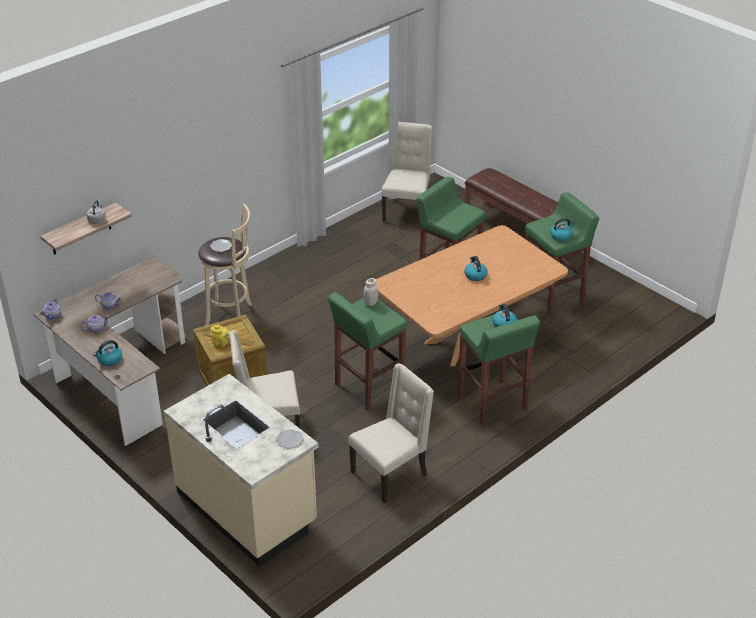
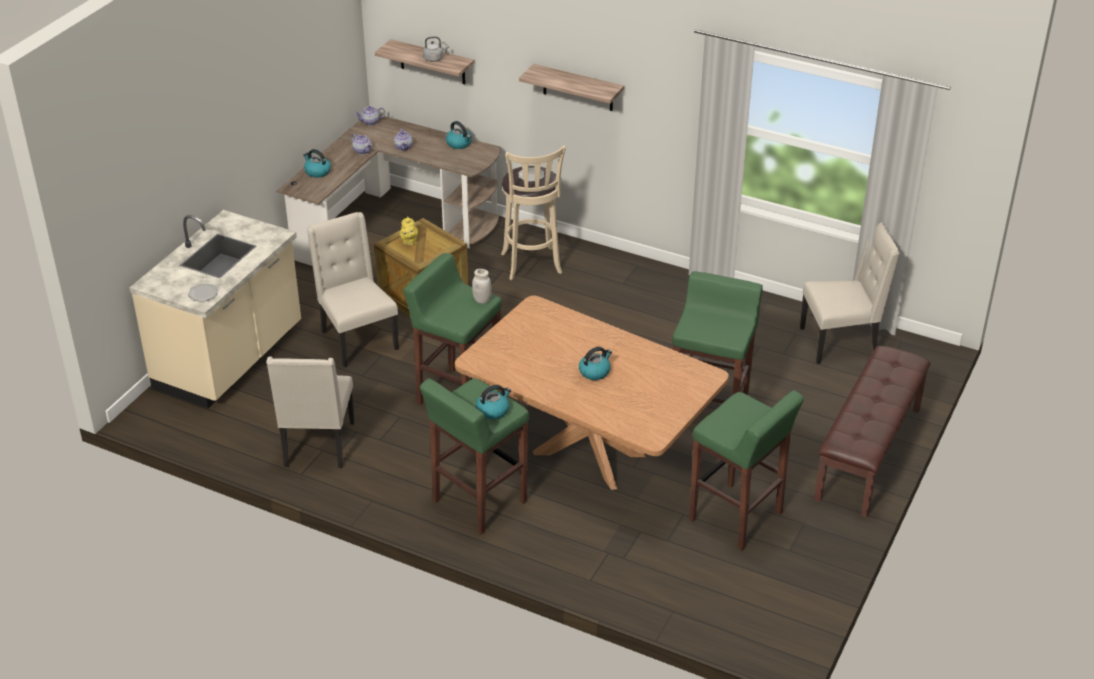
camera: 70 degrees right, 0 degrees up
(198, 168) = (578, 88): none -> shelf
(391, 474) = (318, 446): beige chair -> beige chair turned 60 degrees clockwise
(561, 236) = (727, 426): kettle -> kettle (459, 144)

